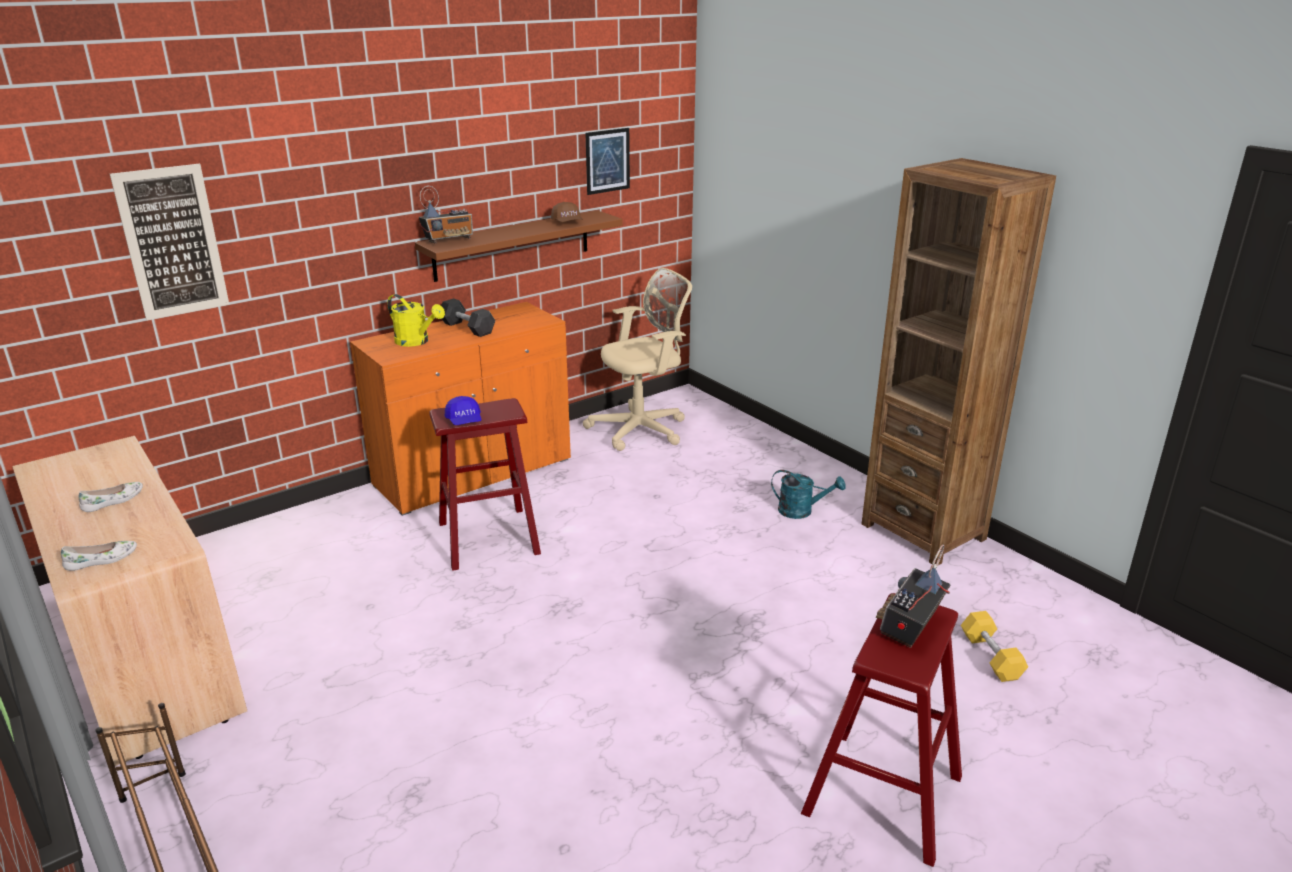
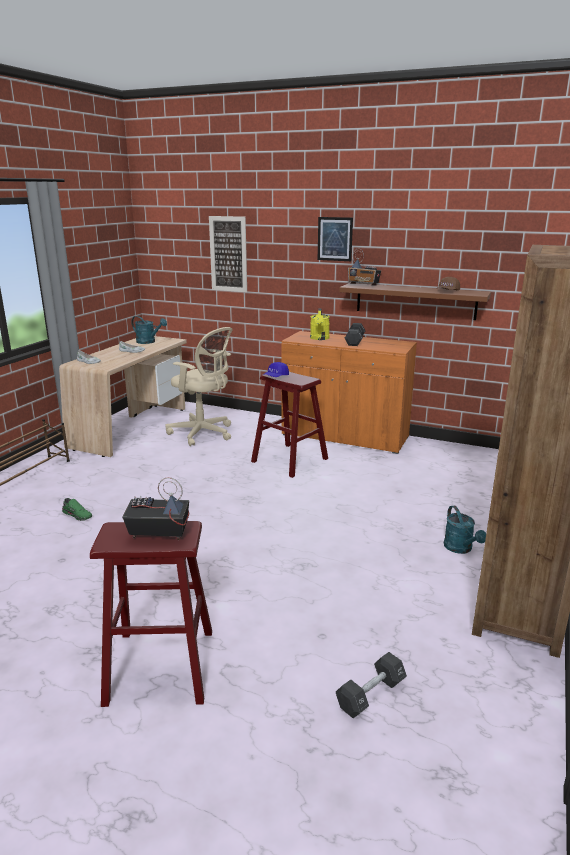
camera: 60 degrees right, 5 degrees down
(80, 472) = (149, 342): none -> turquoise watering can
(429, 800) = (78, 515): none -> green shoe
(607, 161) = (506, 255): picture -> picture (335, 239)
(642, 429) = (471, 463): beige office chair -> beige office chair (203, 433)
(991, 657) = (370, 694): yellow dumbbell -> black dumbbell

